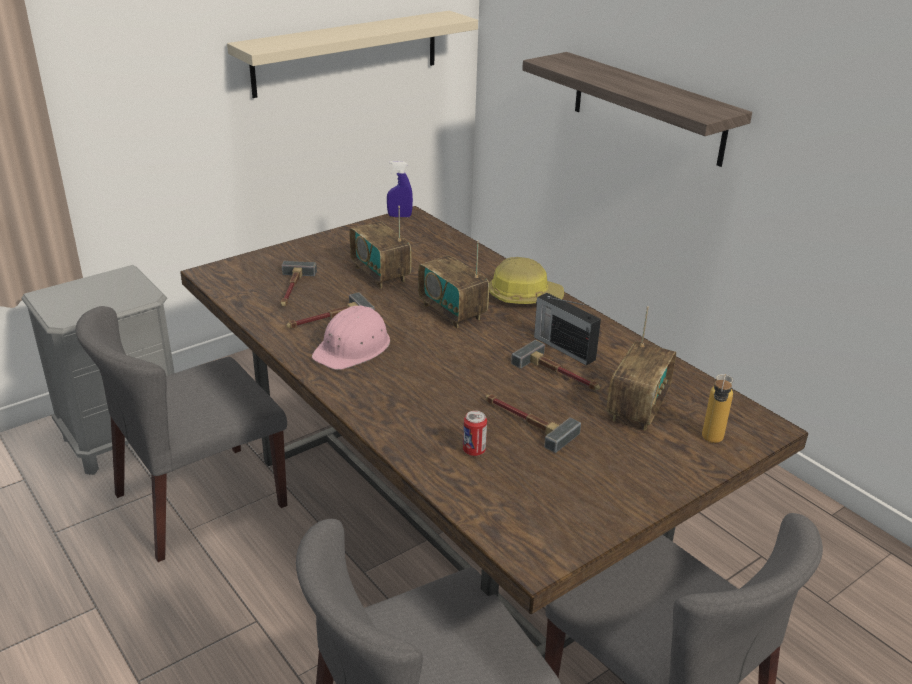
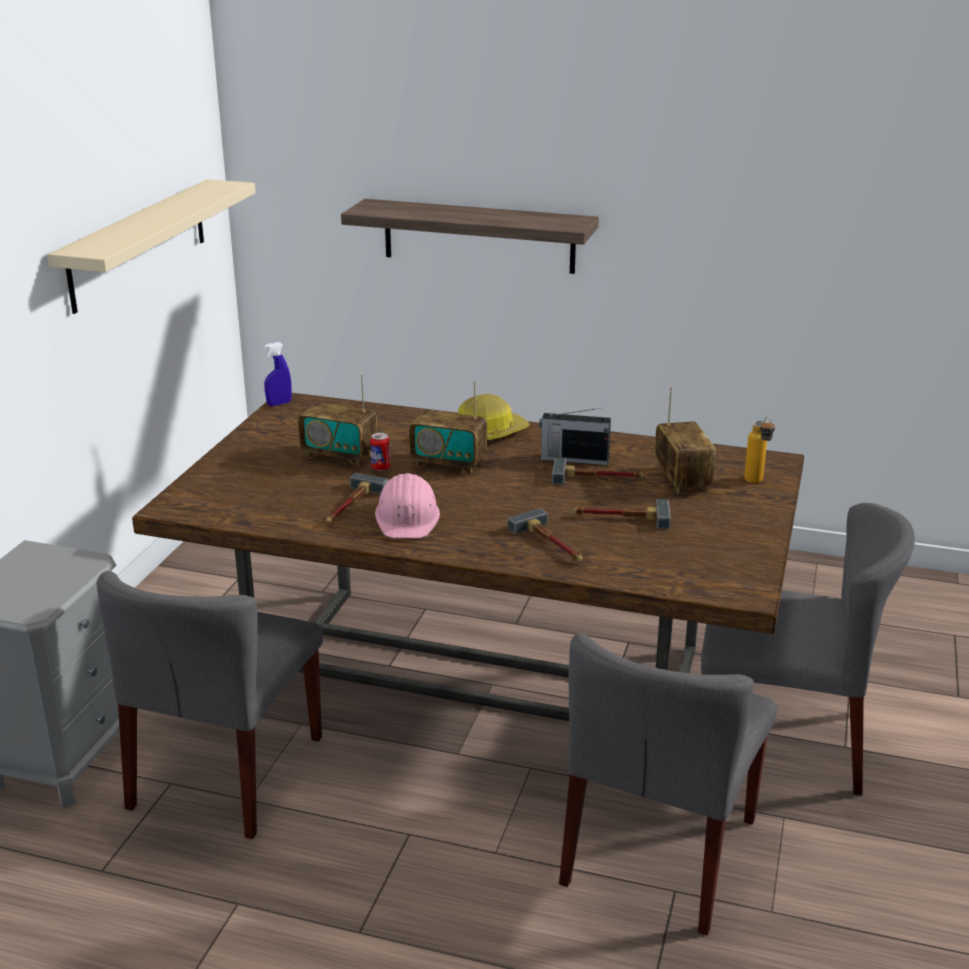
camera: 35 degrees left, 5 degrees down
(292, 289) = (277, 494): hammer -> hammer (551, 544)
(474, 450) = (612, 550): can -> can (381, 468)

